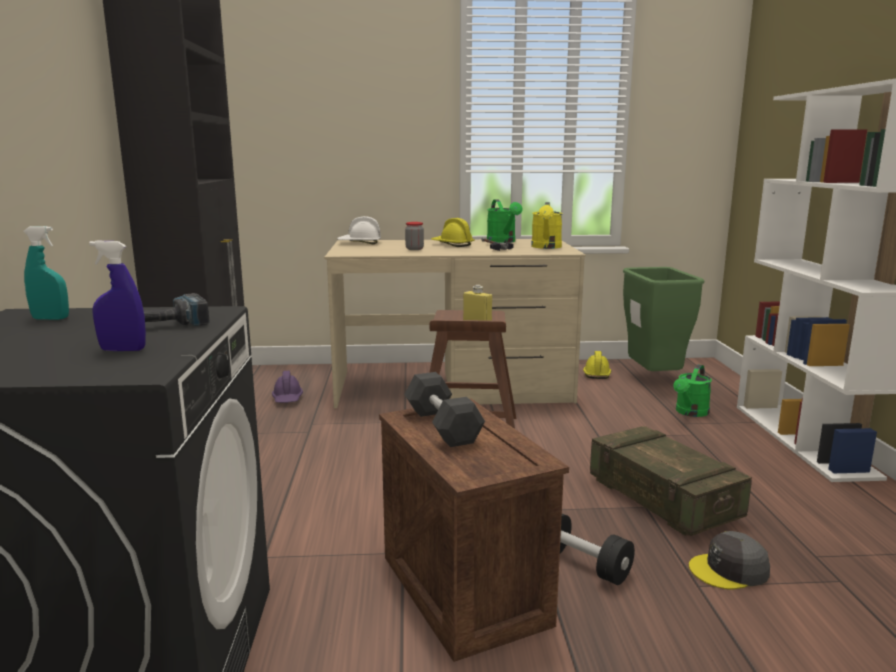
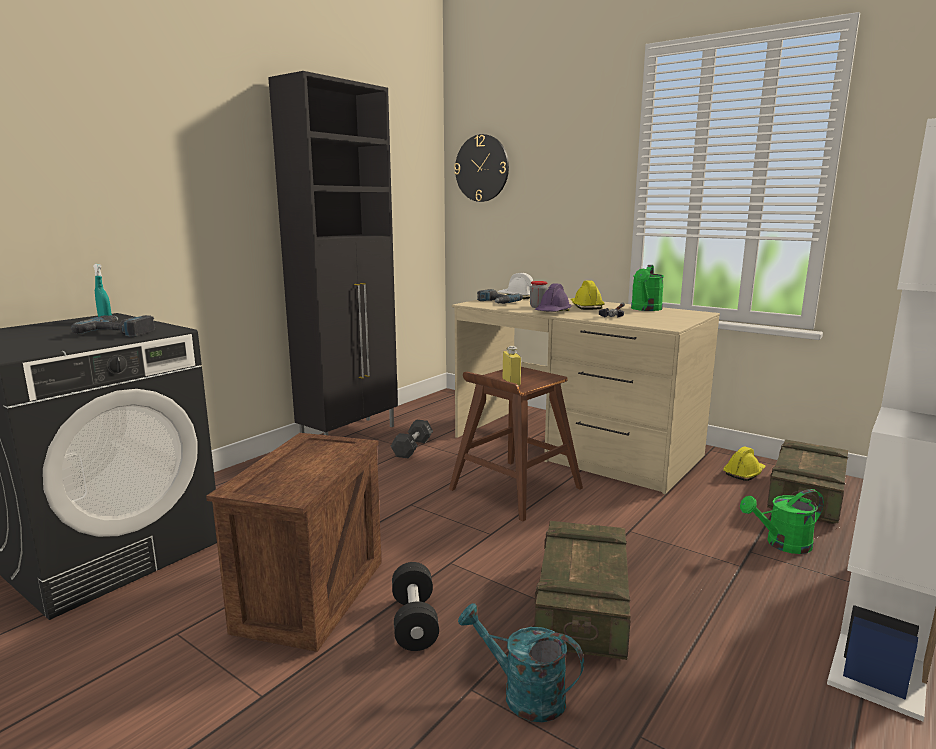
camera: 40 degrees right, 0 degrees up
(123, 350) = (56, 342): blue spray bottle -> none
(270, 100) = (482, 168): none -> wall clock
(287, 399) = (437, 421): purple hard hat -> purple hard hat (552, 312)
(360, 249) = (496, 302): none -> power drill
(442, 426) = (309, 452): black dumbbell -> black dumbbell (412, 448)
(546, 247) = (665, 320): yellow watering can -> none
(653, 379) = (805, 497): green trash can -> crate
(729, 570) = (523, 694): grey cap -> turquoise watering can

